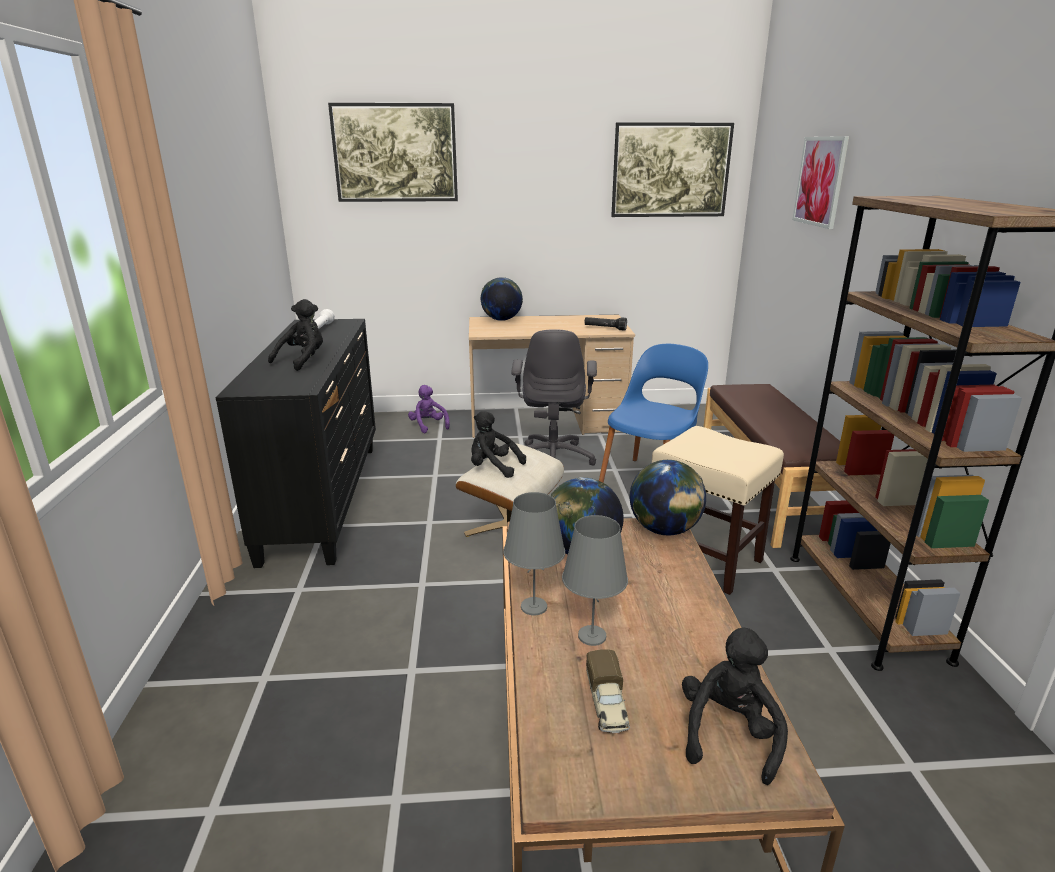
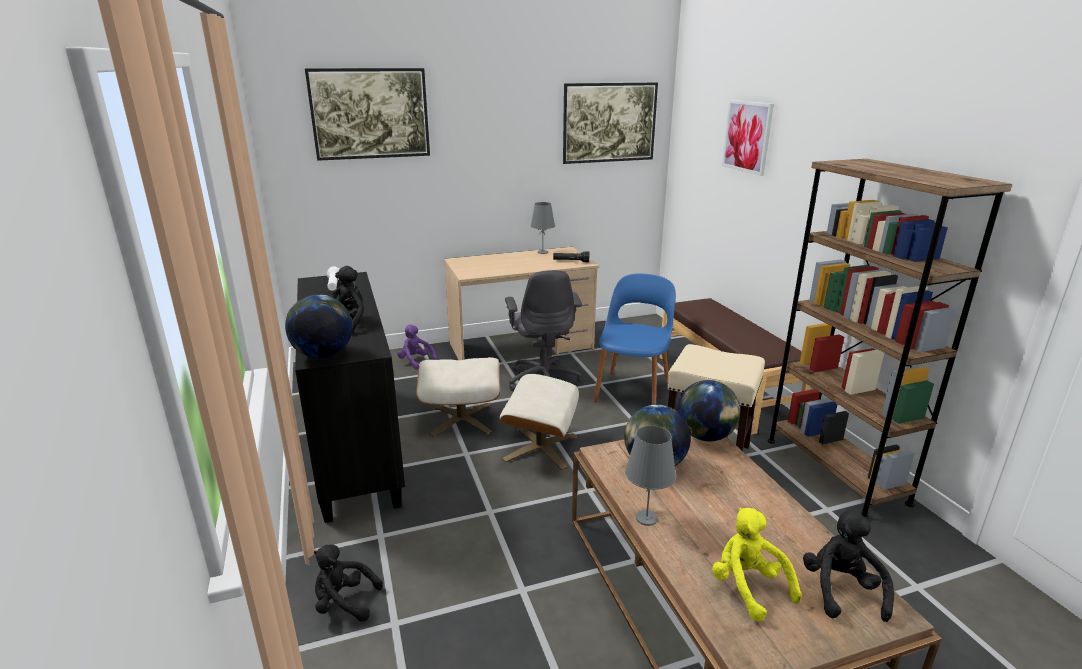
camera: 15 degrees left, 0 degrees up
(443, 487) = (461, 419): none -> beige ottoman
(493, 467) = (526, 399): black plush toy -> black plush toy (344, 603)
(501, 320) = (476, 259): globe -> globe (323, 355)
(592, 636) = (704, 534): grey table lamp -> grey table lamp (543, 252)
(607, 705) = (748, 587): toy truck -> yellow plush toy

